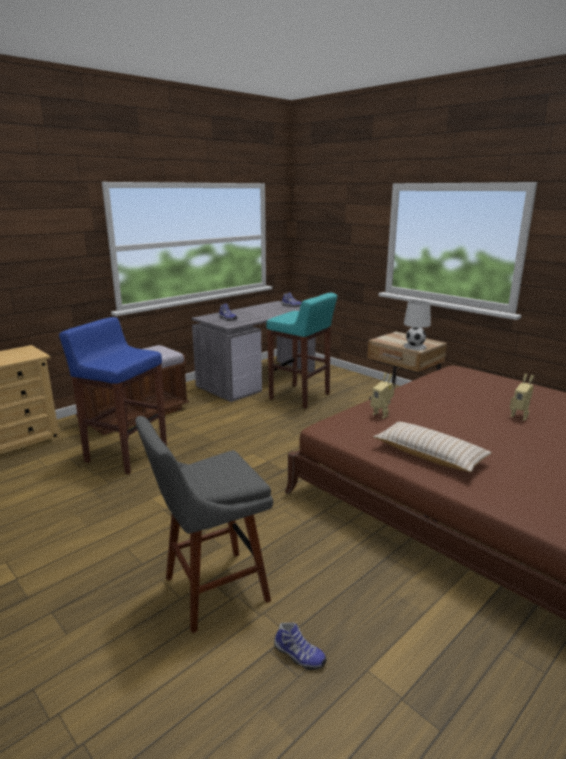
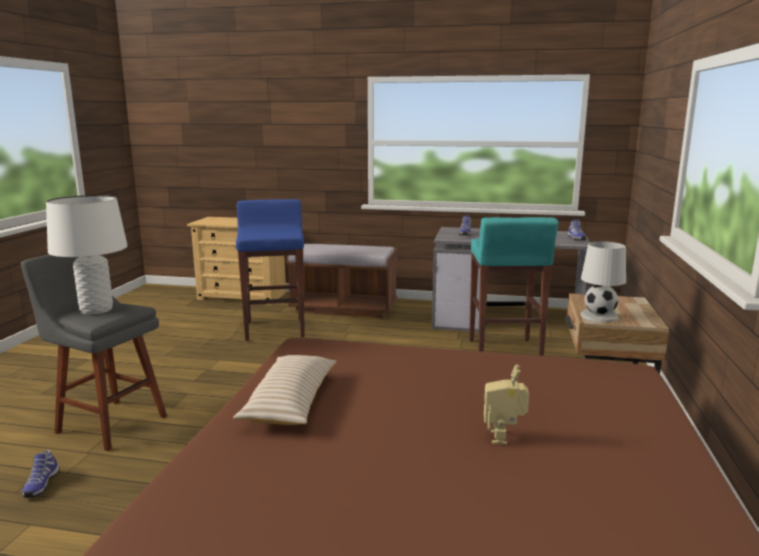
camera: 55 degrees right, 5 degrees down
(214, 473) = (96, 310): none -> white table lamp
(382, 414) = (377, 359): toy robot -> none

